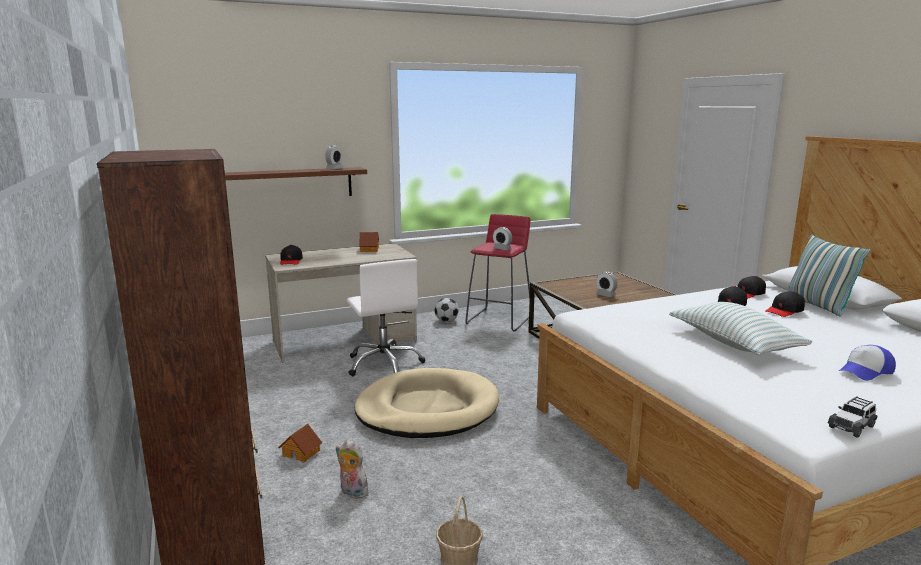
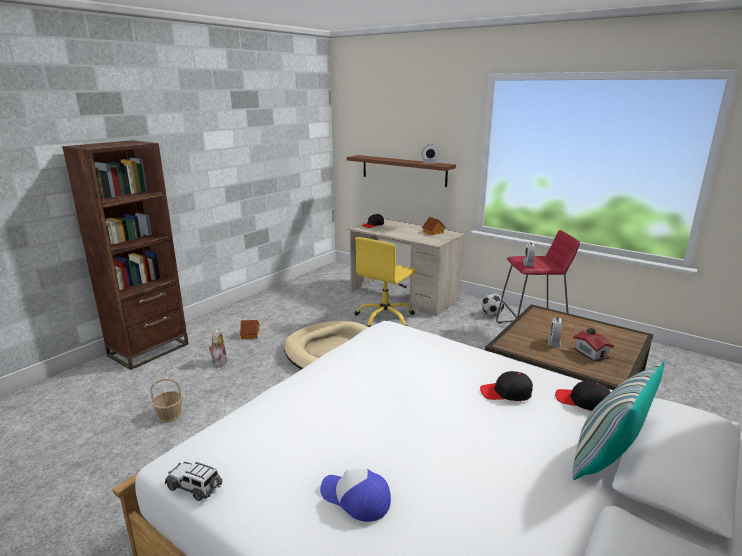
camera: 60 degrees right, 5 degrees up
(384, 364) = (385, 318): white office chair -> yellow office chair
(630, 291) = (590, 353): none -> toy house
(734, 344) = (377, 407): pillow -> none
(784, 311) = (537, 431): black cap -> none

